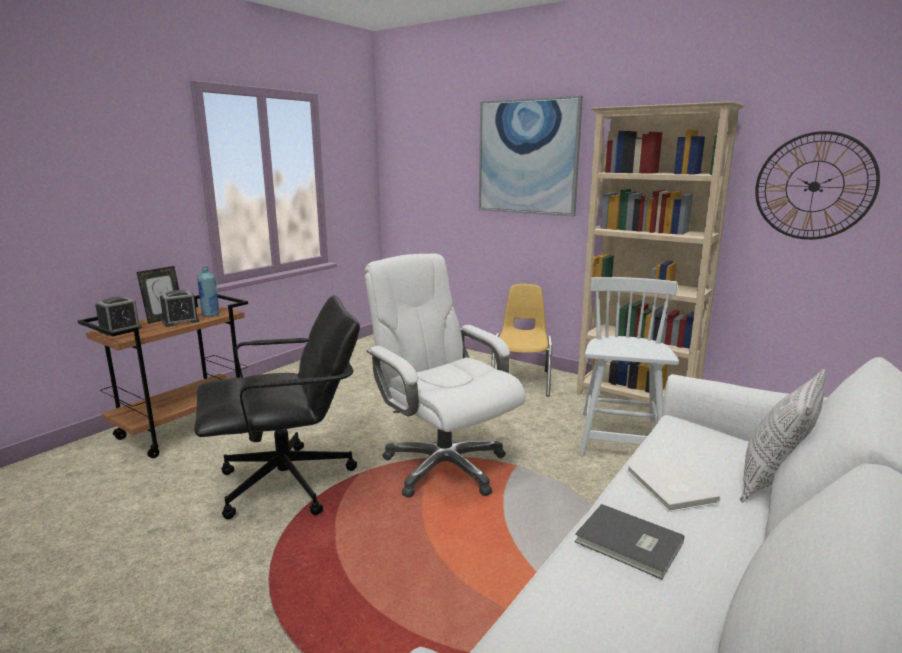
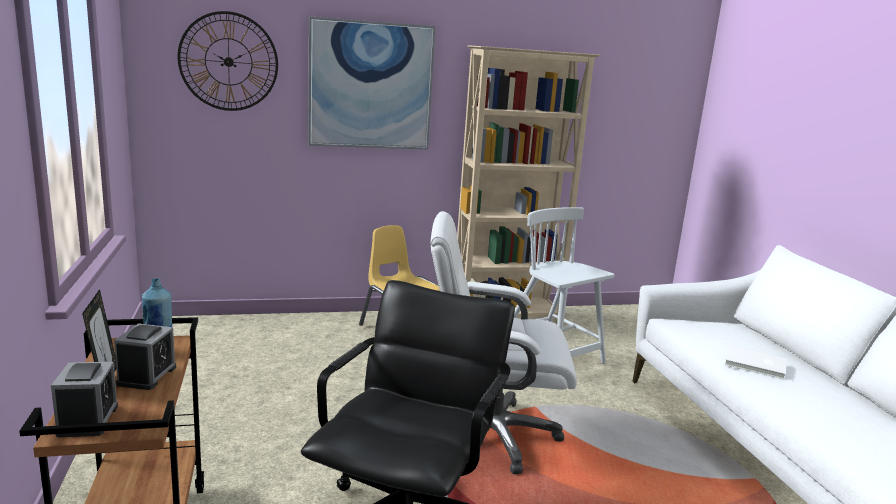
camera: 50 degrees left, 0 degrees up
(629, 544) = (812, 405): grey book -> none
(772, 482) = (768, 341): pillow -> none
(814, 186) = (621, 120): wall clock -> wall clock (228, 62)

